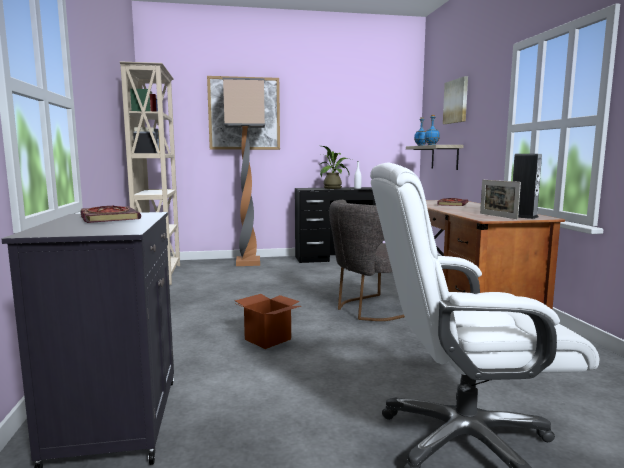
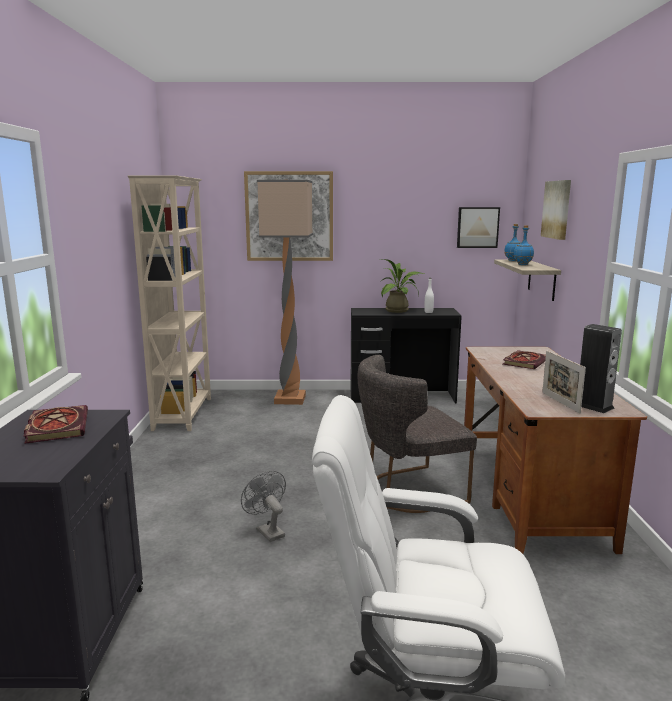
camera: 10 degrees right, 5 degrees up
(268, 339) = (267, 531): cardboard box -> grey fan
(390, 124) = (477, 227): none -> picture

